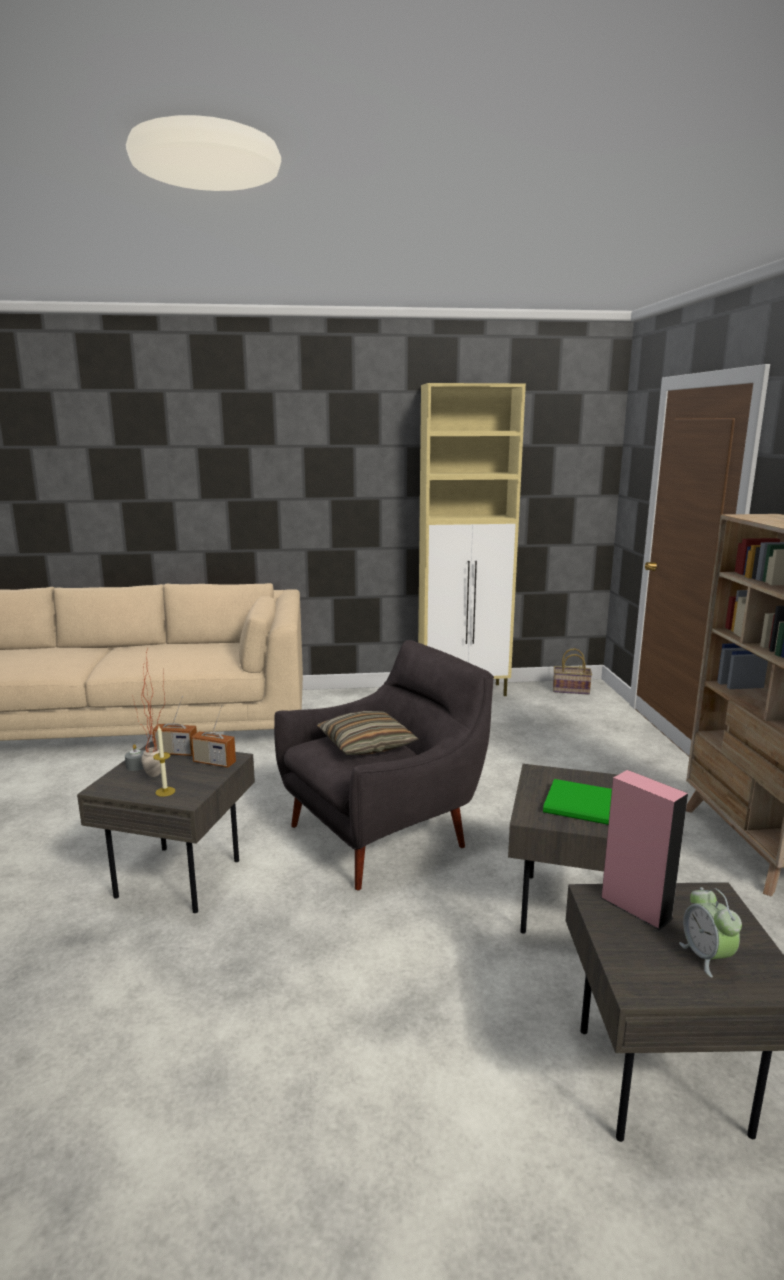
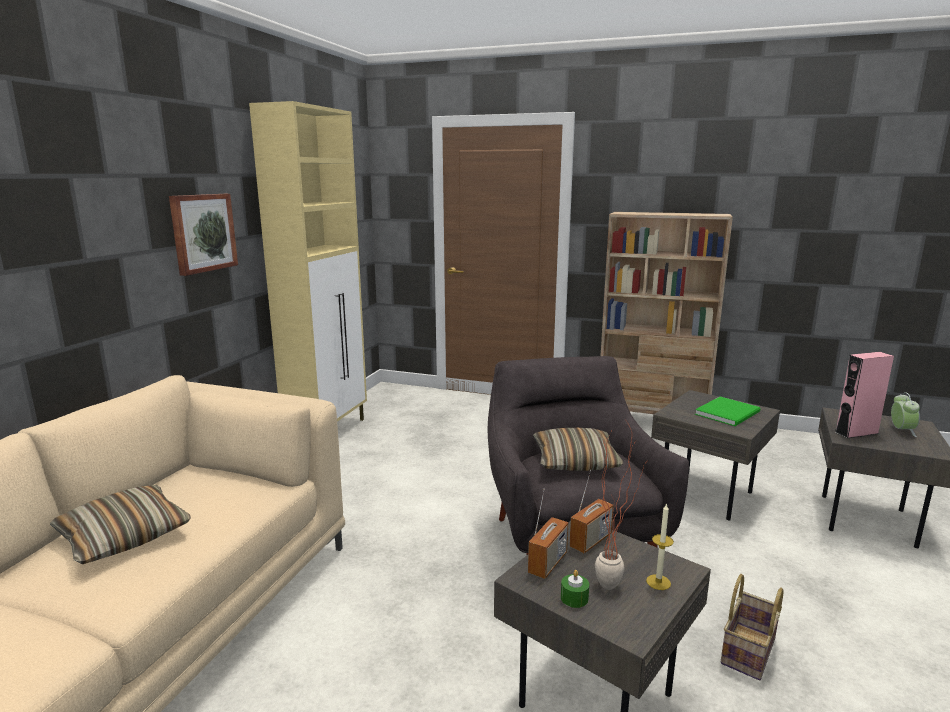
camera: 65 degrees left, 0 degrees up
(136, 766) = (574, 598): grey candle -> green candle
(161, 653) = (124, 536): none -> pillow
(352, 490) = (203, 232): none -> picture
(570, 690) = (386, 396): basket -> basket (749, 653)
(706, 957) = (901, 431): alarm clock -> alarm clock turned 90 degrees counterclockwise

